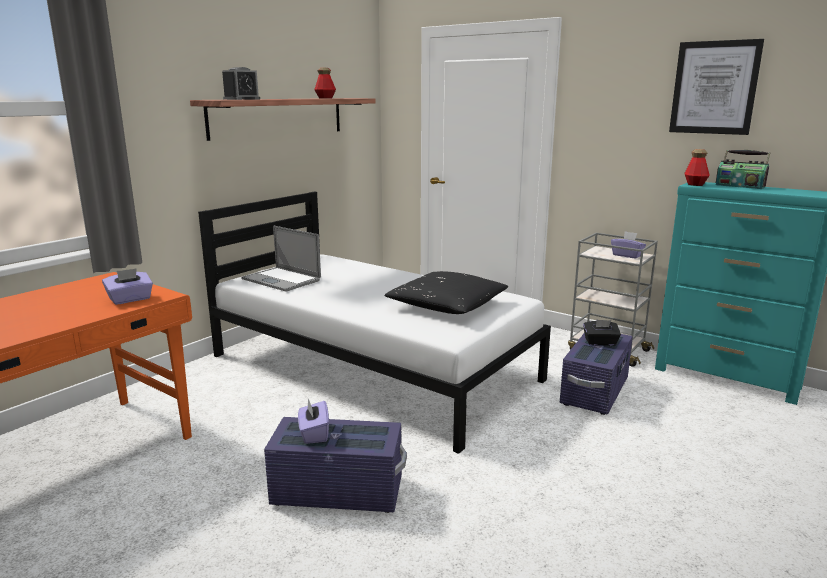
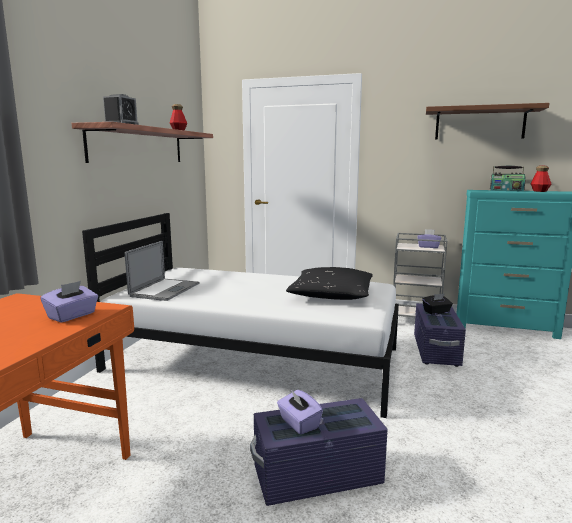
camera: 20 degrees left, 5 degrees down
(281, 279) = (165, 290): laptop -> laptop turned 90 degrees counterclockwise
(695, 184) = (478, 190): bottle -> bottle (539, 191)
(714, 88) = (479, 123): picture -> brown shelf

